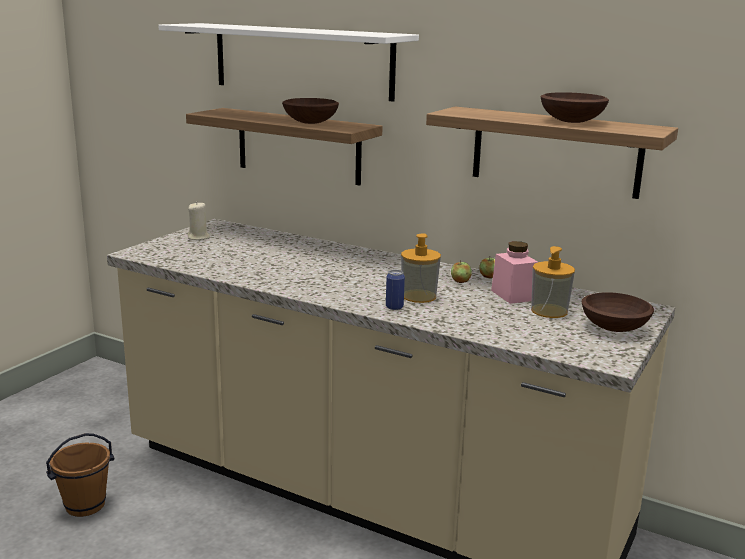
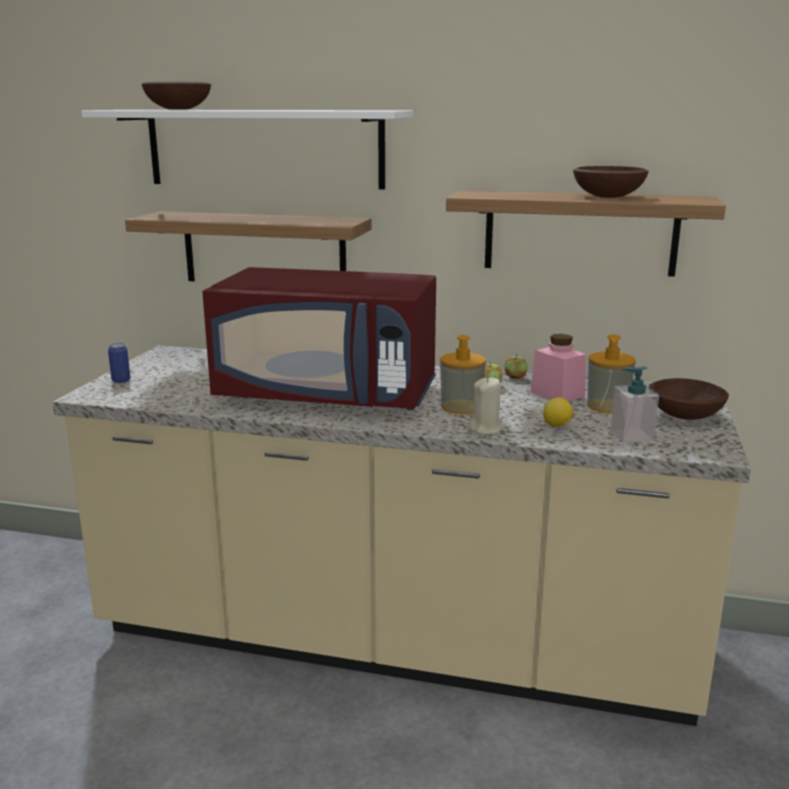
camera: 15 degrees left, 0 degrees up
(85, 505) = (60, 719): brown bucket -> none
(199, 237) = (156, 369): beige candle -> beige candle (486, 429)
(309, 122) = (287, 220): brown bowl -> brown bowl (177, 109)
(317, 273) = (329, 395): none -> red microwave
(394, 307) = (445, 422): can -> can (121, 381)
(488, 322) = (557, 426): none -> lemon
(547, 338) = (631, 436): none -> soap dispenser

